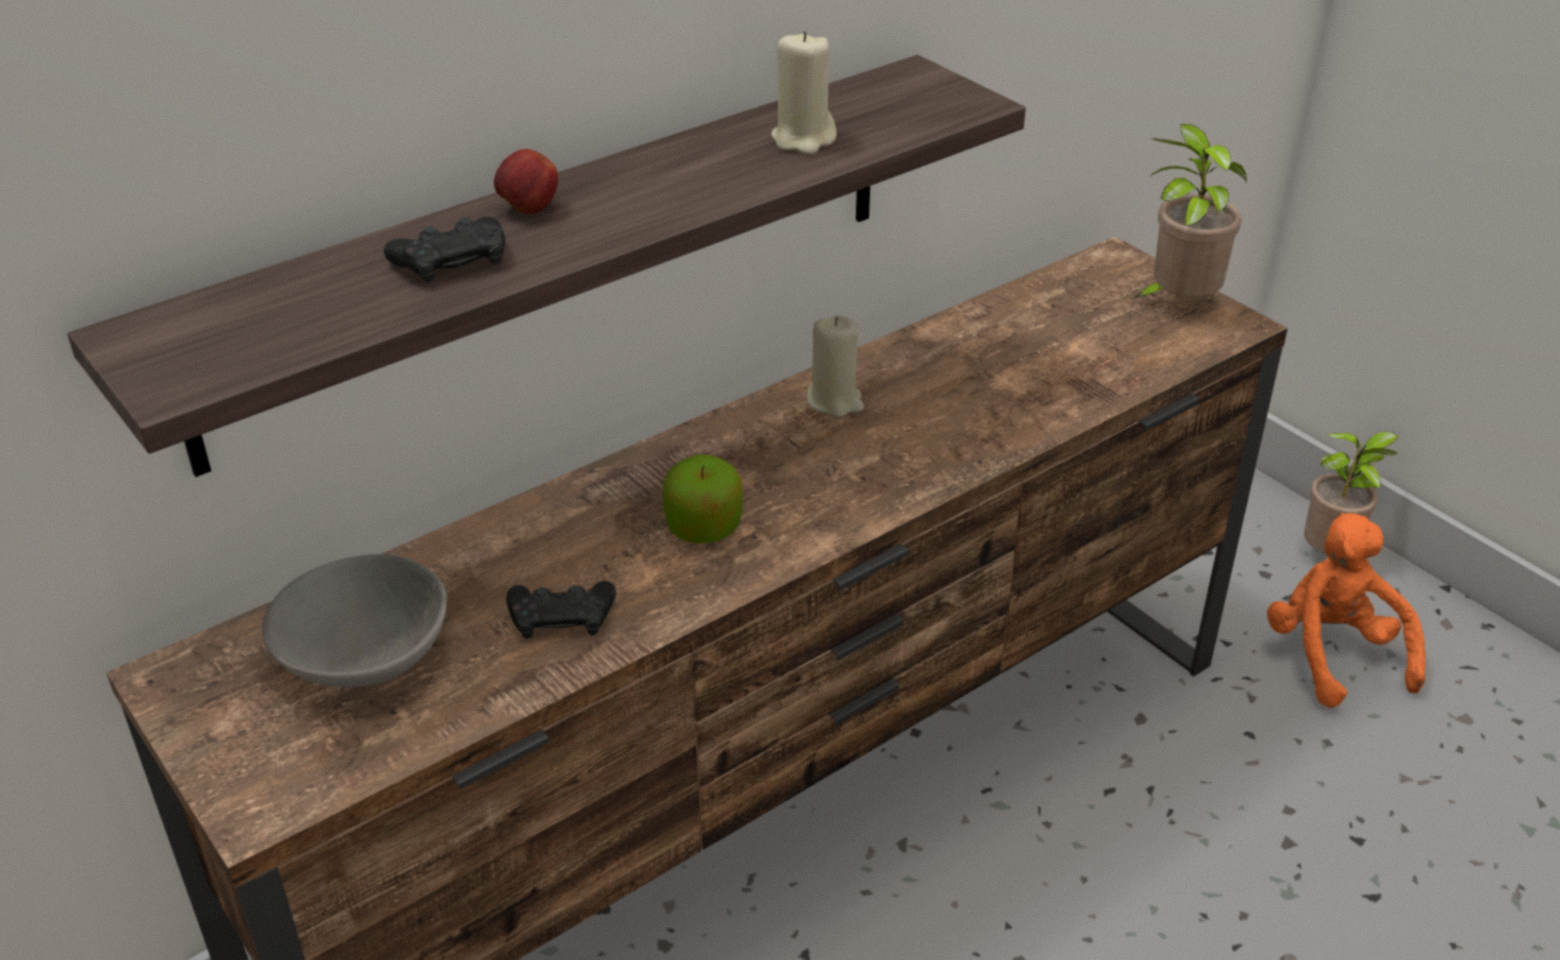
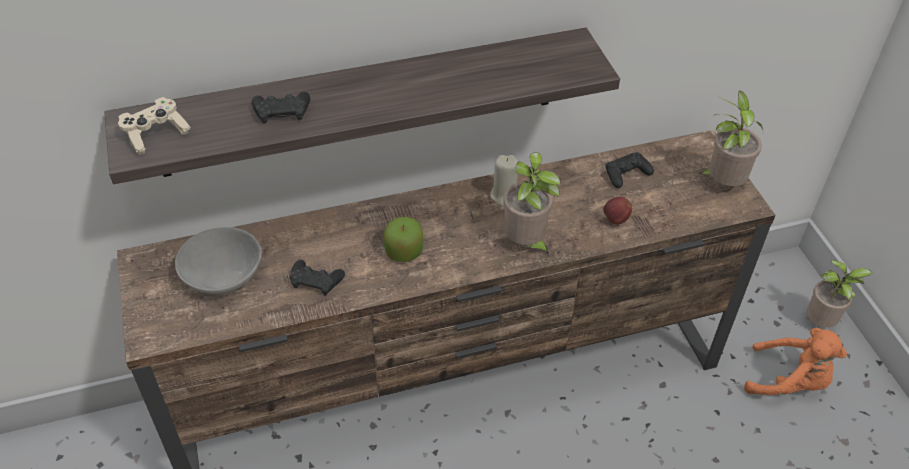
camera: 20 degrees right, 10 degrees up
(206, 345) = (155, 134): none -> beige game controller
(529, 210) = (333, 88): apple -> apple (615, 220)
(803, 139) = (490, 74): beige candle -> none
(916, 462) = (526, 244): none -> potted plant
(1019, 325) = (626, 174): none -> black game controller
(1332, 654) = (789, 381): orange plush toy -> orange plush toy turned 105 degrees clockwise

